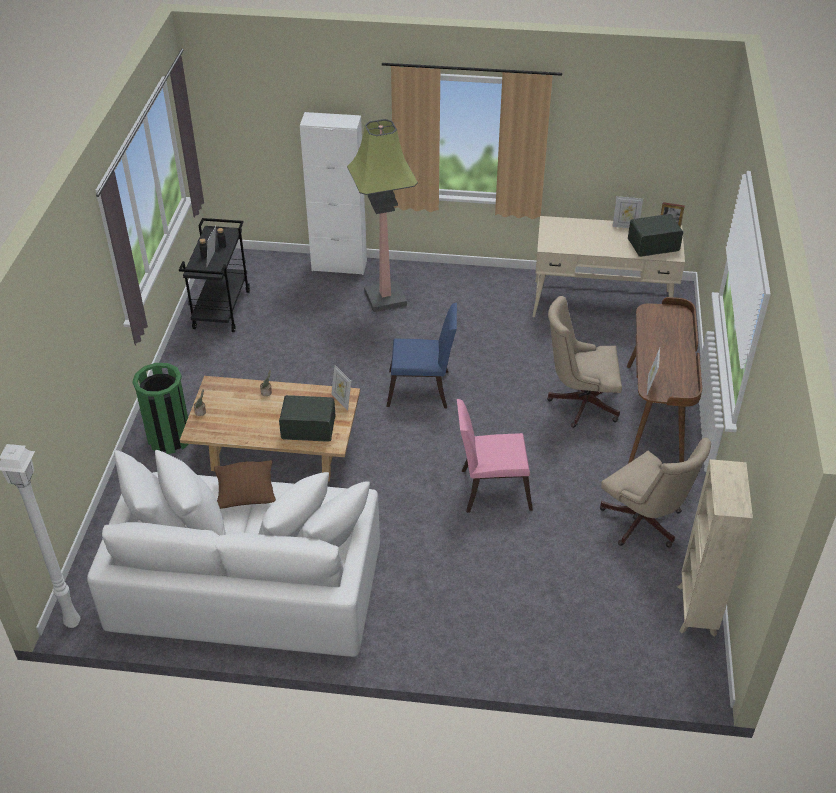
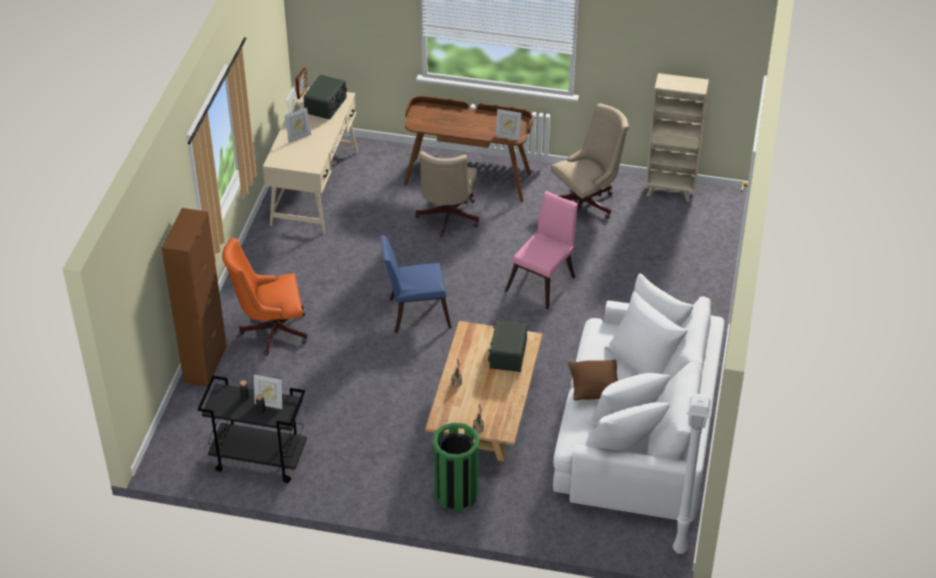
camera: 85 degrees left, 0 degrees up
(339, 266) = (205, 364): white cabinet -> brown cabinet
(342, 401) = (474, 332): picture frame -> picture frame (299, 137)
(385, 298) = (270, 331): floor lamp -> orange office chair
(423, 390) = (415, 313): blue chair -> blue chair turned 105 degrees counterclockwise
(490, 489) = (543, 281): pink chair -> pink chair turned 150 degrees counterclockwise
(653, 244) = (326, 106): radio -> radio turned 150 degrees counterclockwise

